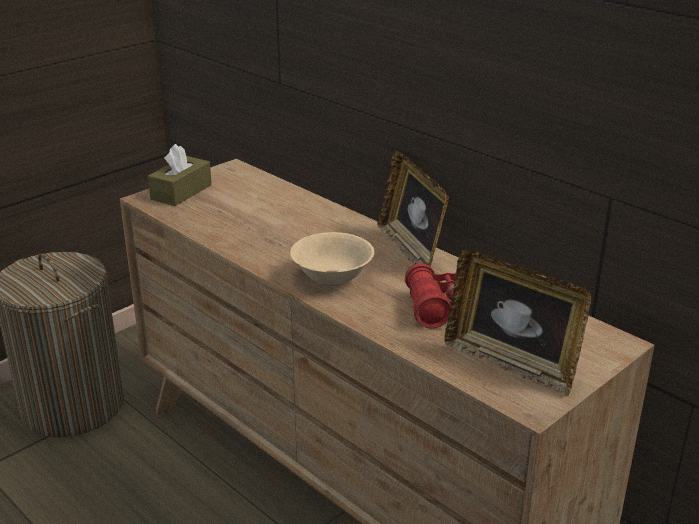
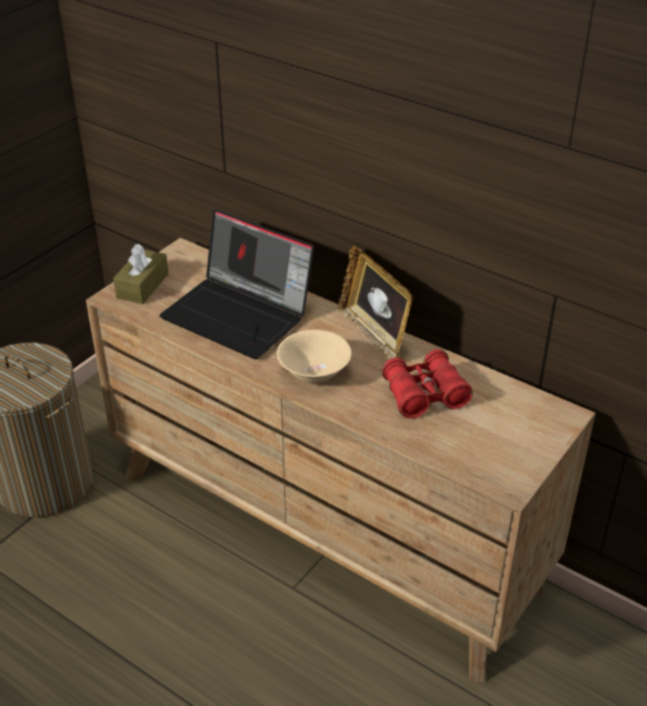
camera: 10 degrees left, 10 degrees up
(271, 222) = (240, 315): none -> laptop
(511, 363) = (486, 446): picture frame -> none

